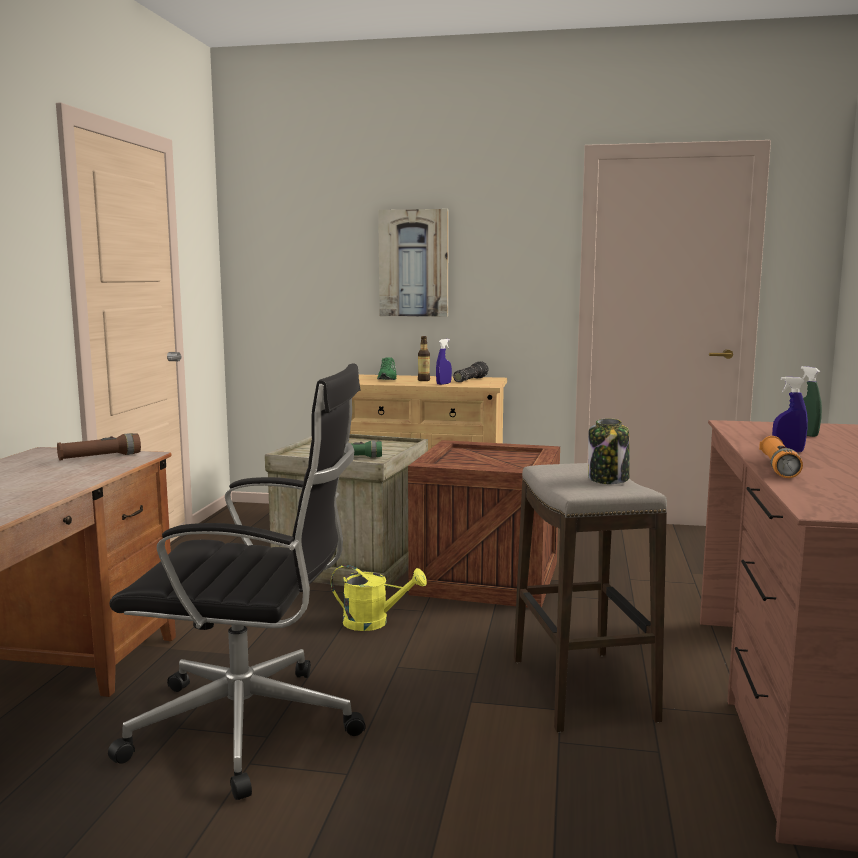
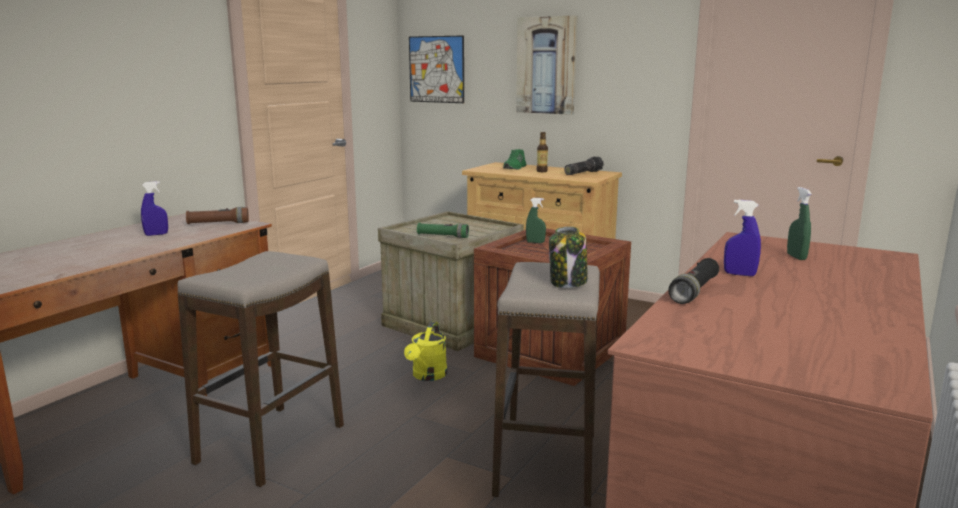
camera: 20 degrees right, 5 degrees up
(251, 728) = (272, 444): black office chair -> stool
(273, 269) = (436, 69): none -> picture
(374, 622) = (427, 376): yellow watering can -> yellow watering can turned 75 degrees clockwise
(443, 384) = (552, 176): blue spray bottle -> blue spray bottle (156, 234)
(461, 455) = (535, 242): none -> green spray bottle
(778, 468) = (694, 291): orange flashlight -> black flashlight

